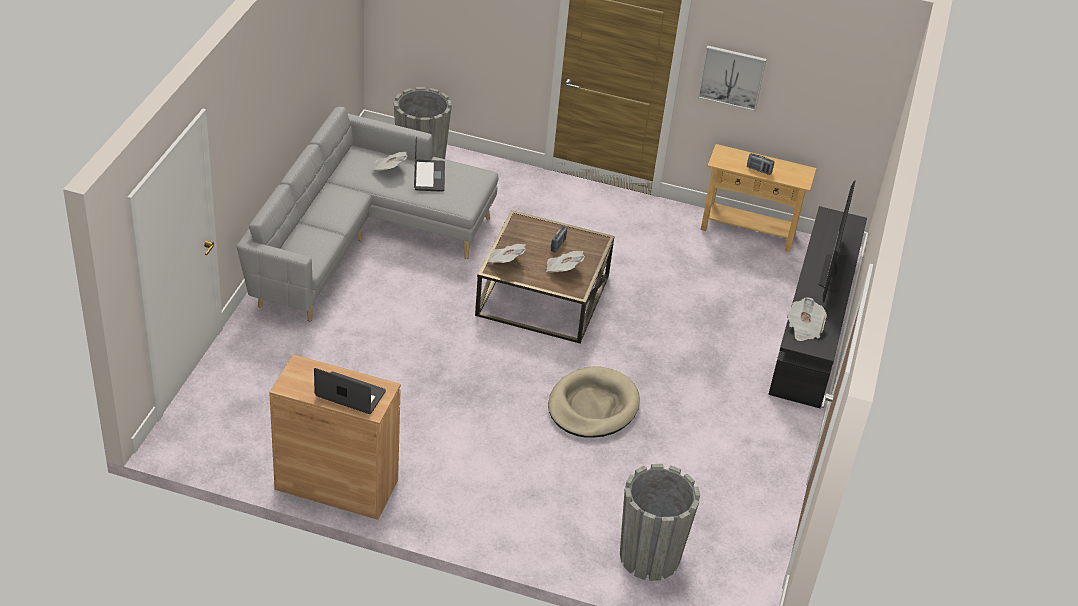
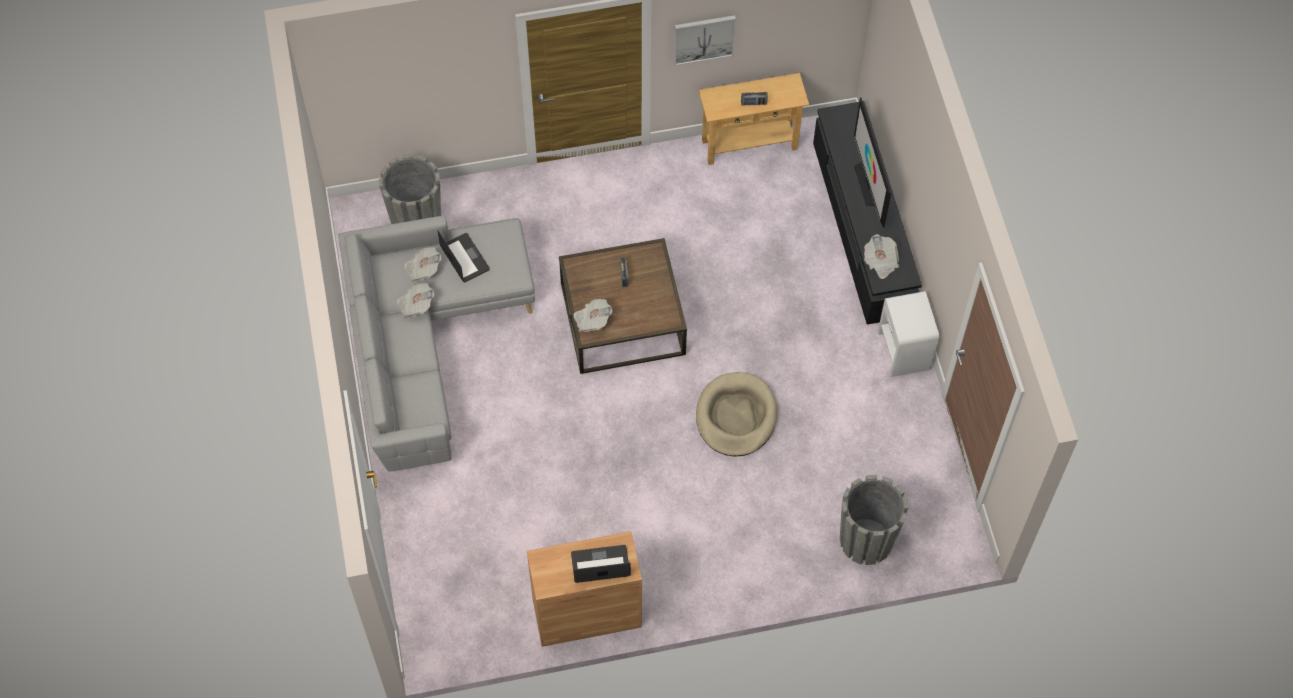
camera: 25 degrees left, 20 degrees up
(563, 269) = (645, 301): newspaper -> newspaper (416, 305)
(792, 430) = (904, 351): none -> white nightstand

